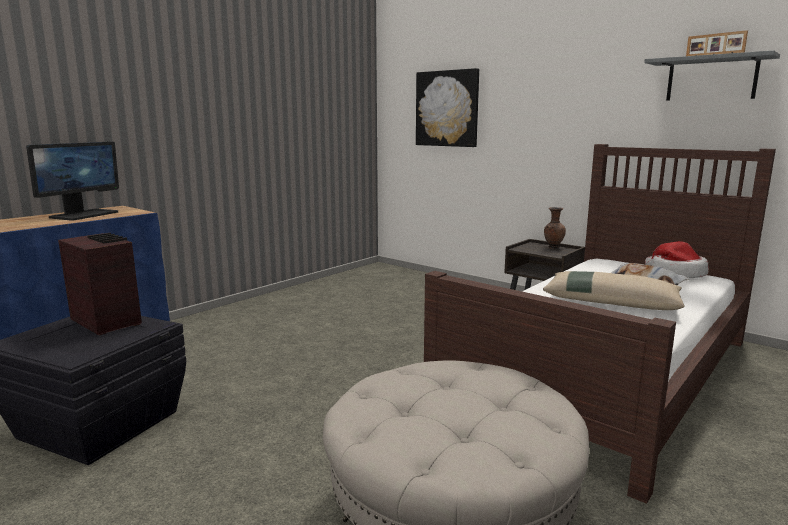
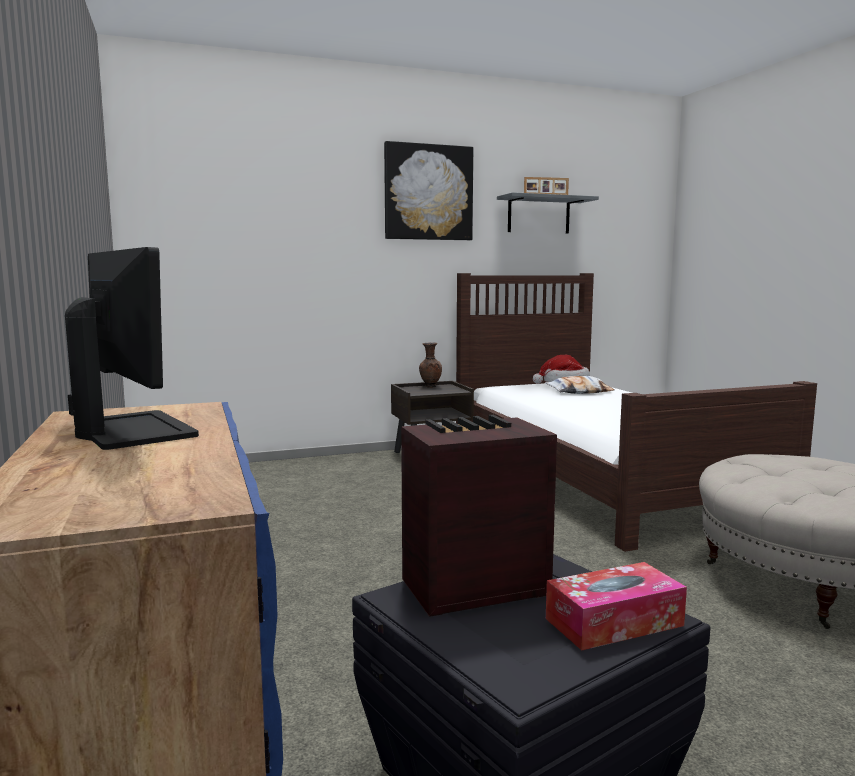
camera: 60 degrees left, 5 degrees down
(67, 351) = (614, 622): none -> tissue box
(447, 108) = (256, 231): picture -> picture (428, 192)
(611, 301) = (619, 405): beige pillow -> none

